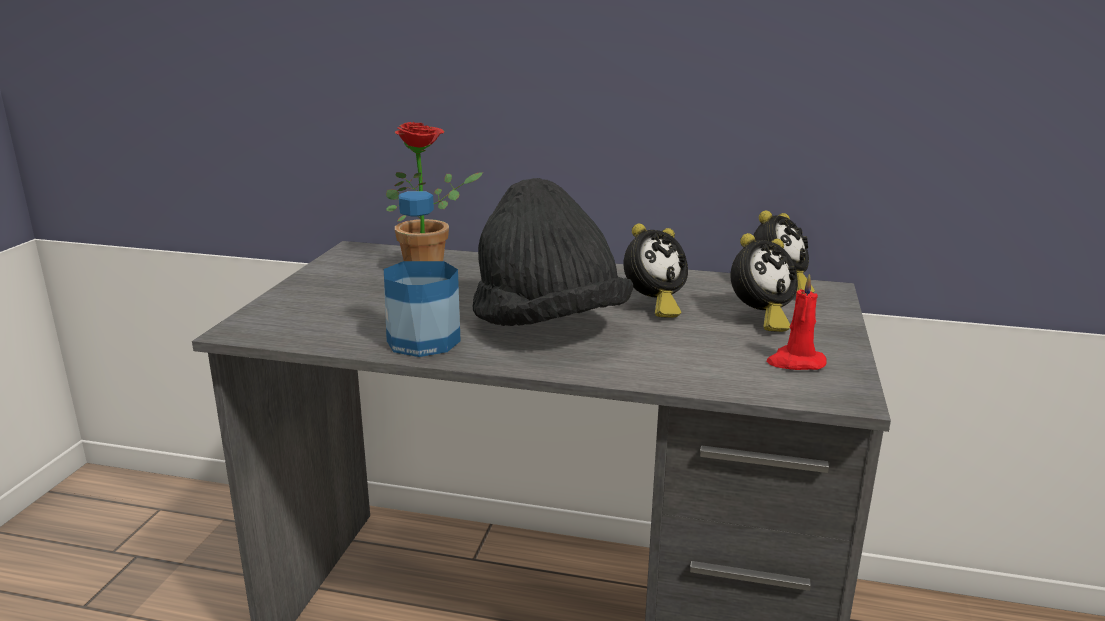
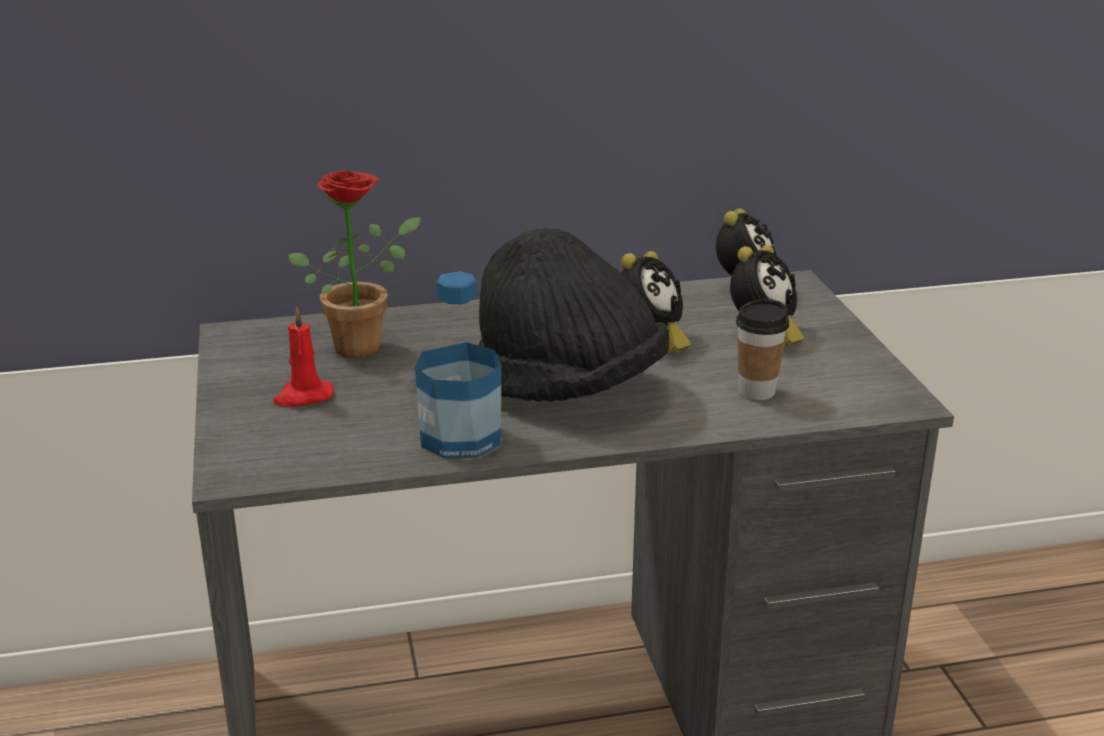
camera: 25 degrees left, 5 degrees up
(707, 360) = (756, 391): none -> cup
(795, 362) = (834, 375): red candle -> red candle (303, 397)

